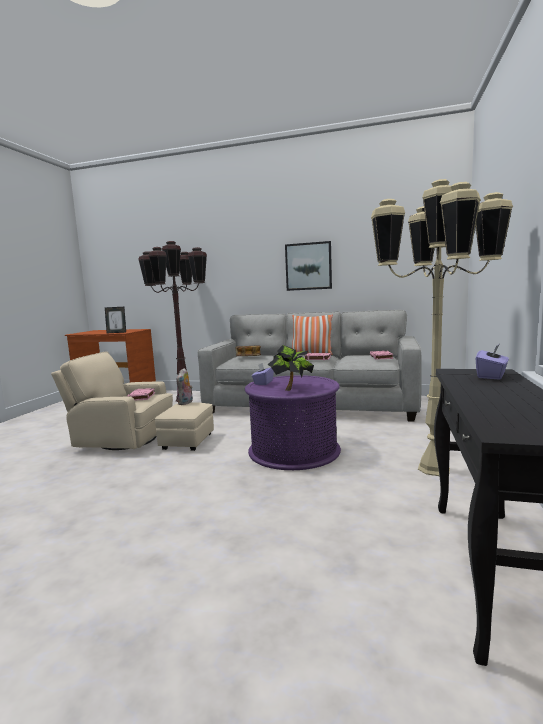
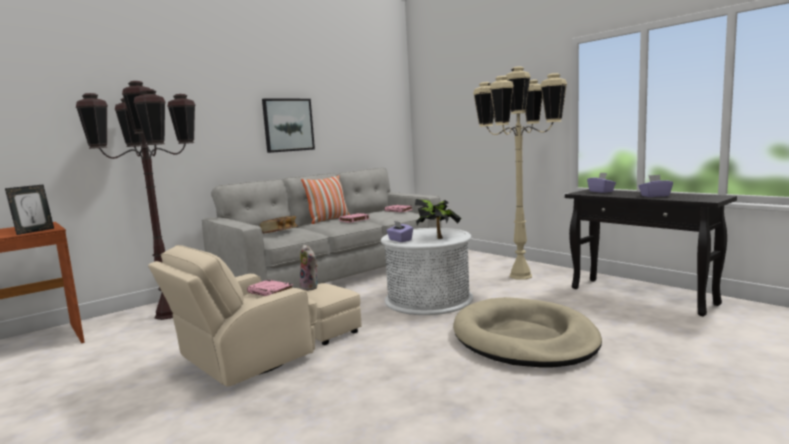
camera: 55 degrees left, 0 degrees up
(233, 520) = (524, 338): none -> beige dog bed
(294, 451) = (428, 299): purple coffee table -> white coffee table
(499, 401) = (655, 196): none -> purple tissue box

